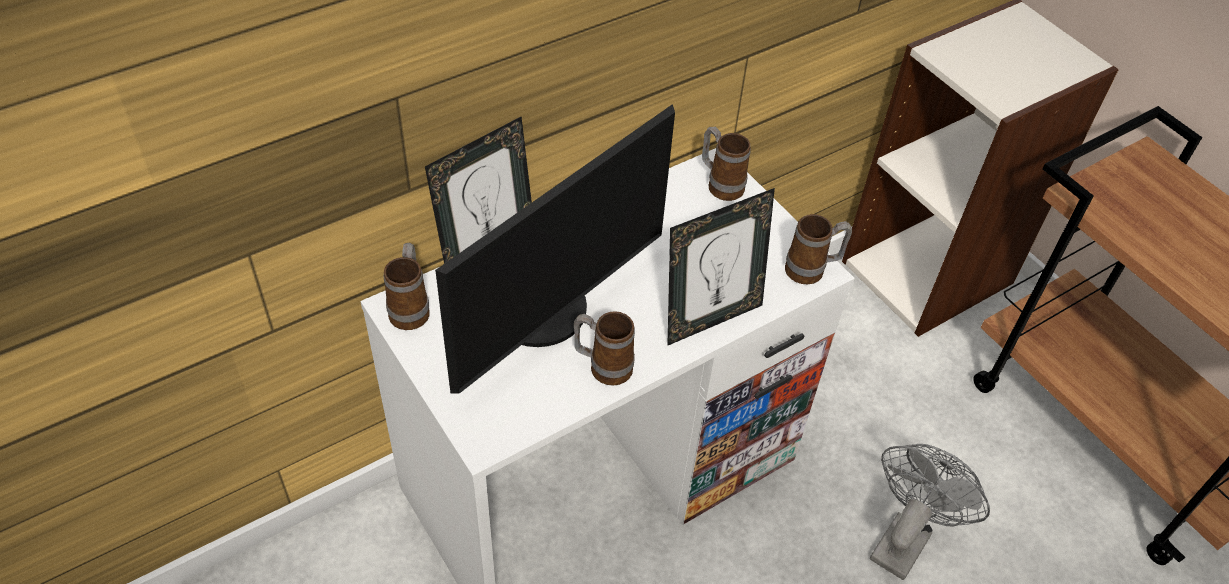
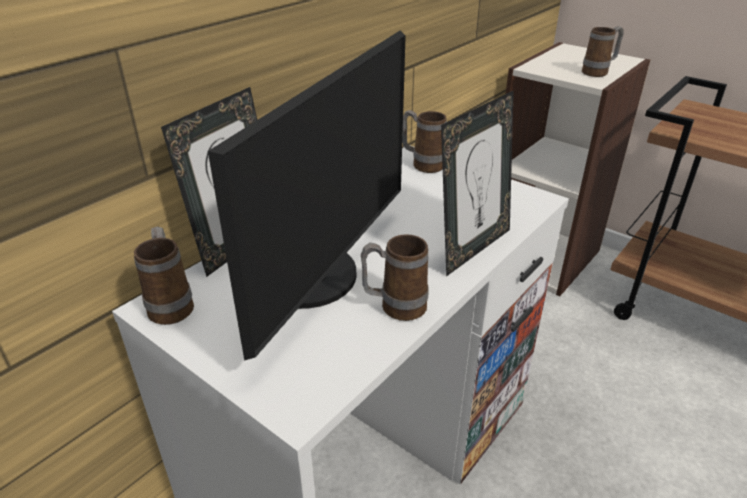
camera: 15 degrees left, 15 degrees down
(812, 271) = (532, 200): mug -> mug (599, 72)
(904, 538) = (636, 439): grey fan -> none

